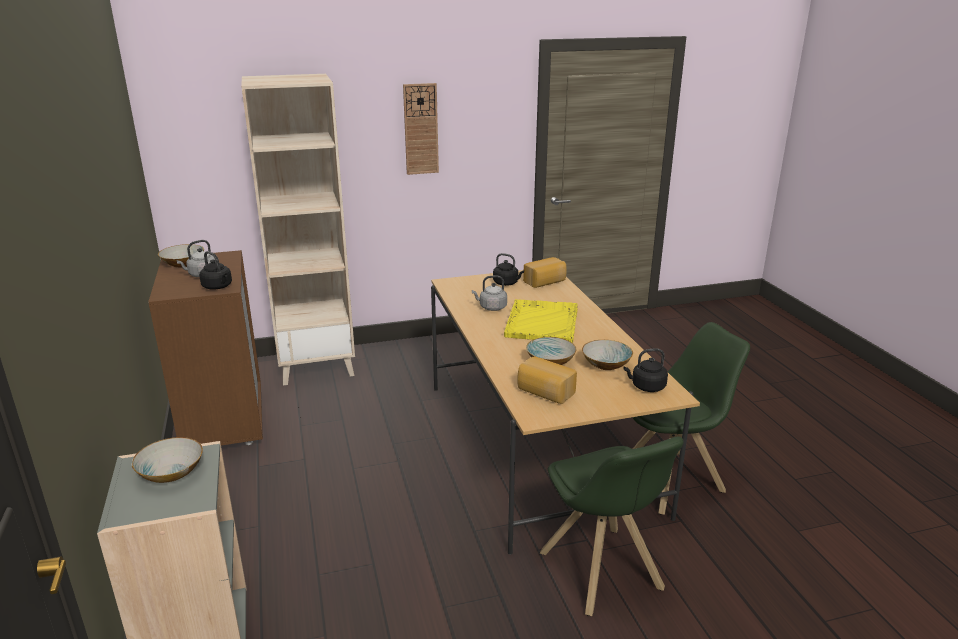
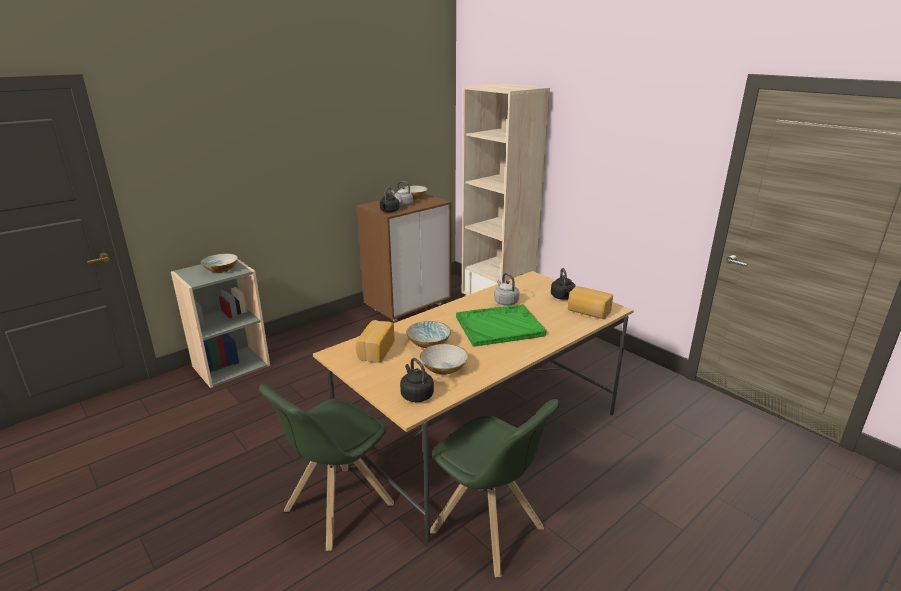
camera: 65 degrees right, 0 degrees up
(421, 129) = (614, 148): wall clock -> none
(542, 322) = (500, 326): yellow tray -> green tray

